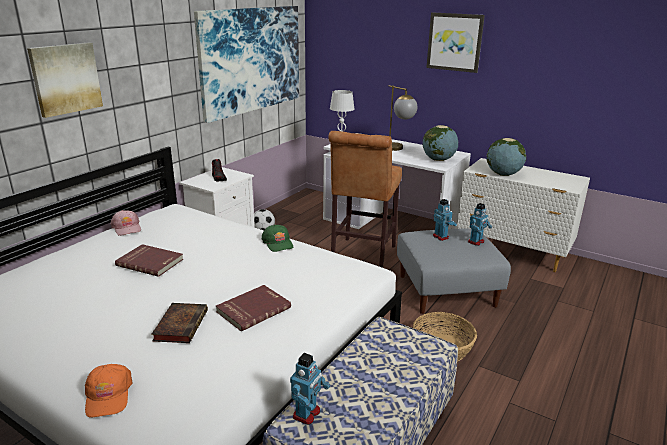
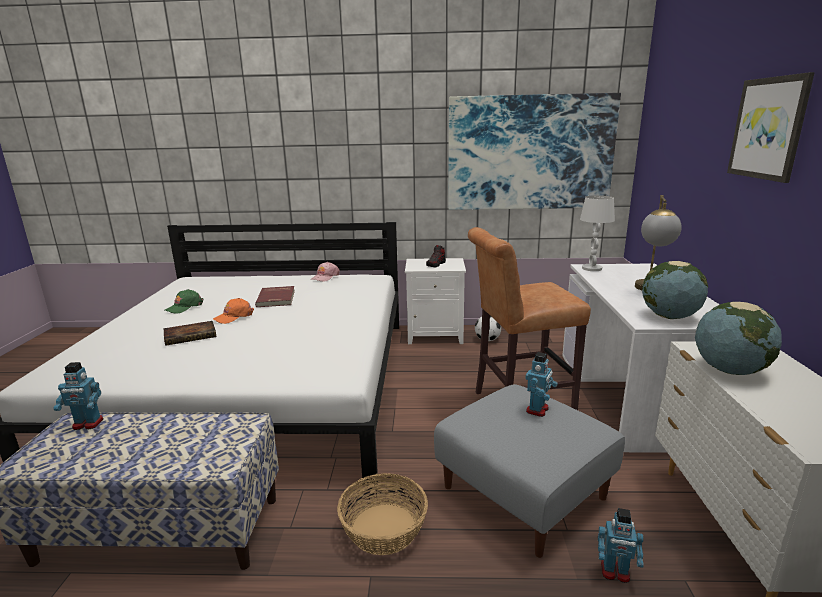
camera: 60 degrees right, 5 degrees down
(65, 78) = (308, 148): picture -> none
(108, 395) = (94, 345): orange cap -> orange cap (234, 316)
(252, 309) = (229, 351): red book -> none
(278, 243) = (358, 324): green cap -> green cap (184, 307)
(476, 242) = (565, 441): toy robot -> toy robot (615, 572)

